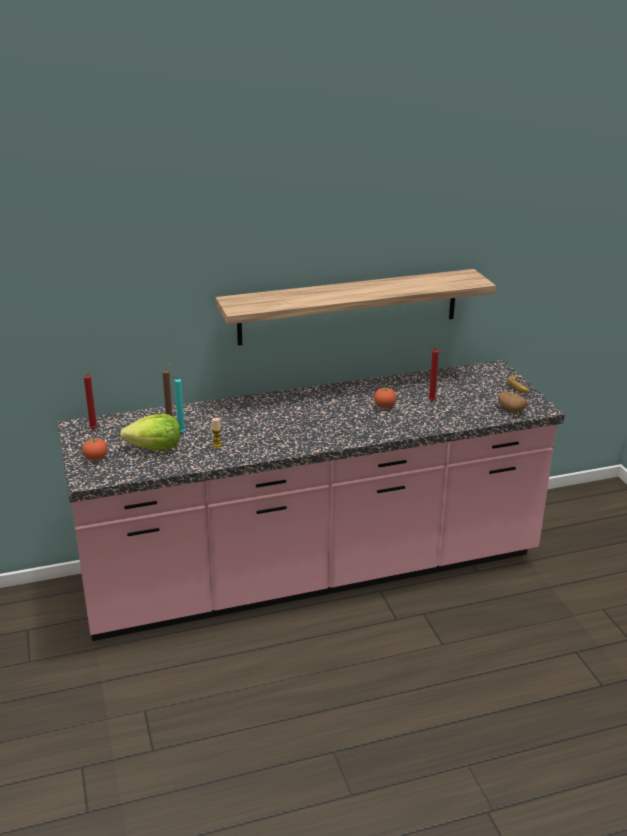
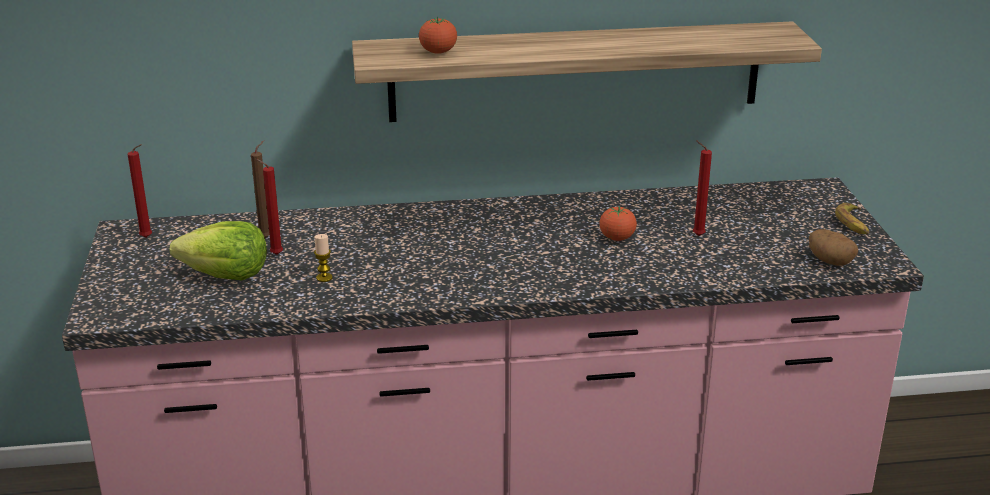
camera: 10 degrees right, 0 degrees up
(96, 459) = (128, 284): tomato -> tomato (438, 52)
(180, 433) = (274, 254): turquoise candle -> red candle

